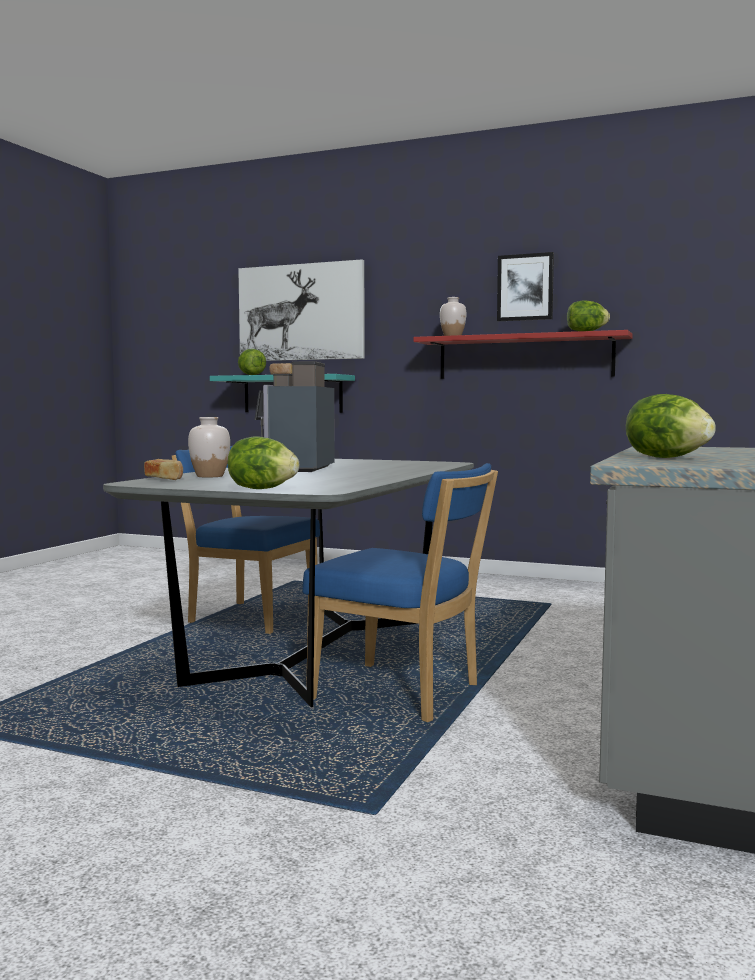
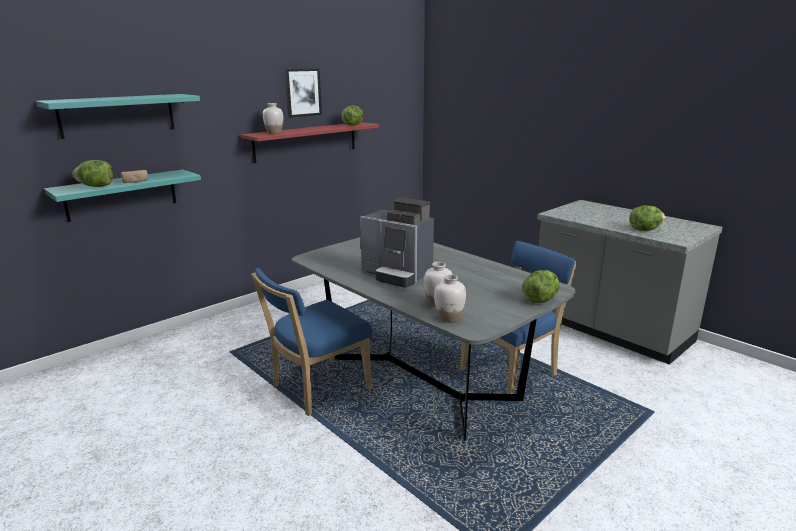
camera: 65 degrees left, 15 degrees up
(165, 479) = (449, 318): bread -> white vase
(301, 312) = (117, 115): picture -> turquoise shelf

